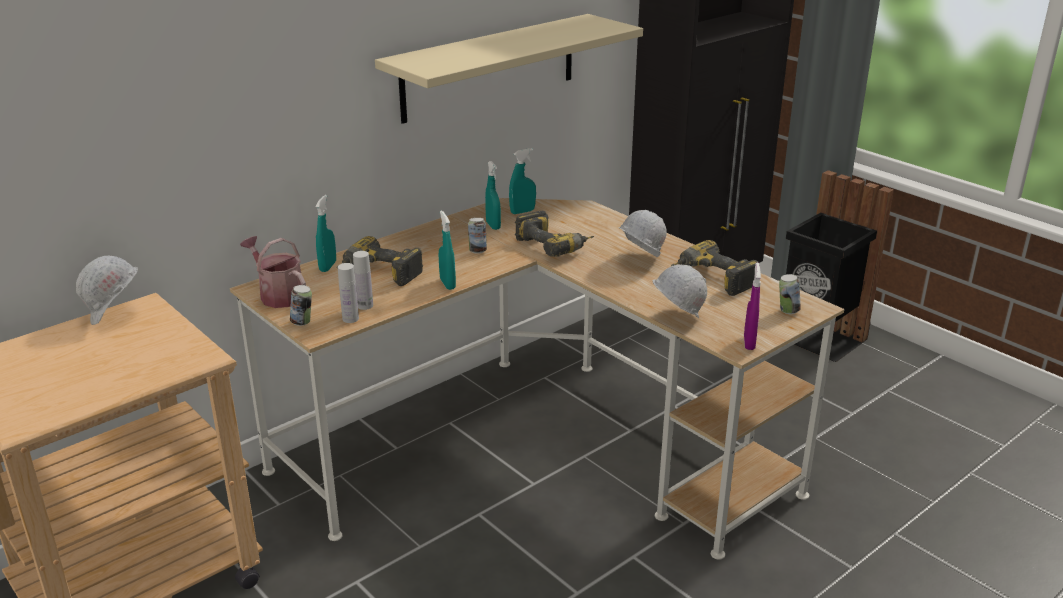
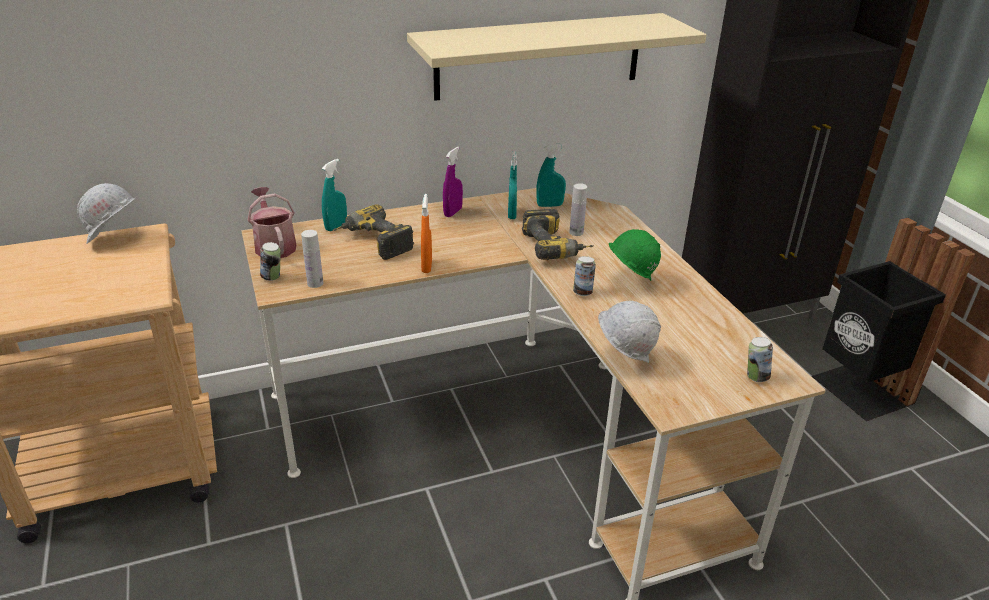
camera: 20 degrees right, 5 degrees up
(365, 305) = (337, 273): white bottle -> white bottle (576, 232)
(447, 284) = (426, 266): turquoise spray bottle -> orange spray bottle
(477, 251) = (478, 238): can -> can (582, 292)
(639, 261) = (629, 282): white hard hat -> green hard hat
(711, 280) = (692, 319): power drill -> none
(749, 343) = (687, 406): purple spray bottle -> purple spray bottle (452, 212)

